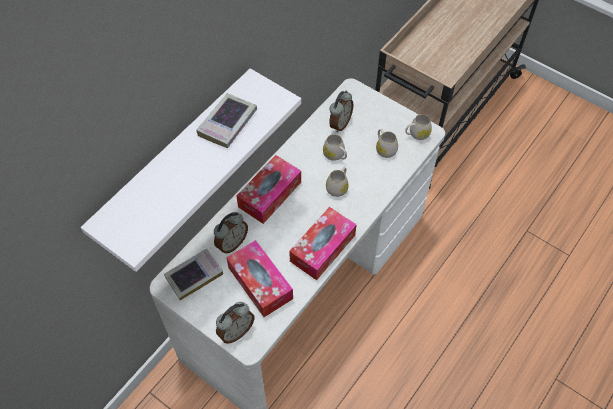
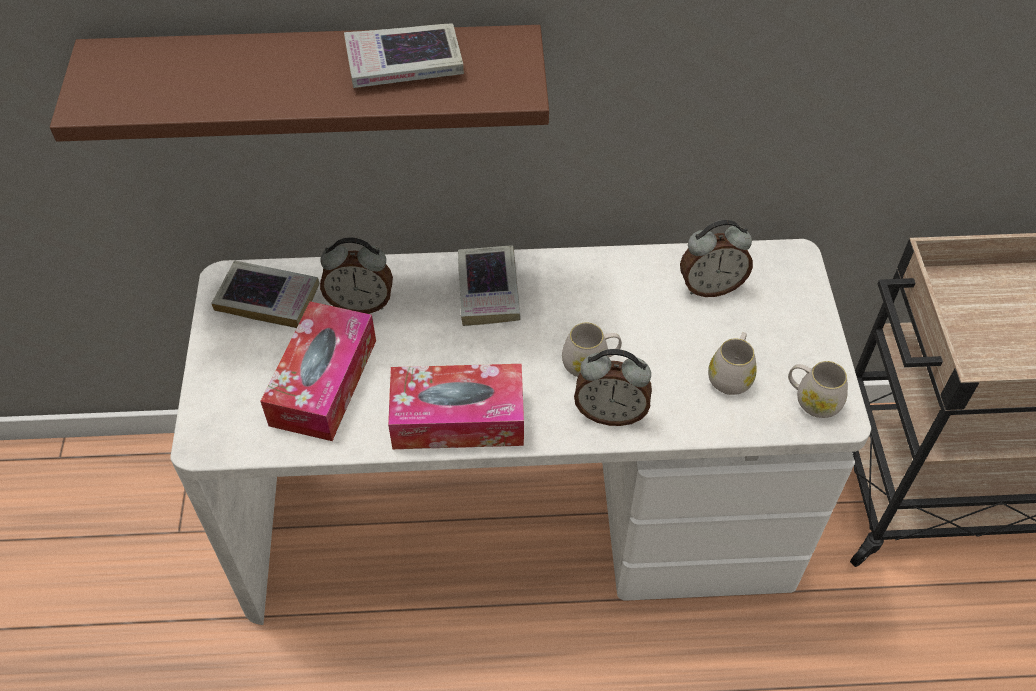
camera: 50 degrees right, 5 degrees down
(176, 161) = (318, 82): white shelf -> brown shelf
(236, 331) = (216, 408): alarm clock -> alarm clock (610, 413)
(270, 194) = (488, 290): tissue box -> book
(335, 155) = (645, 321): white mug -> none

